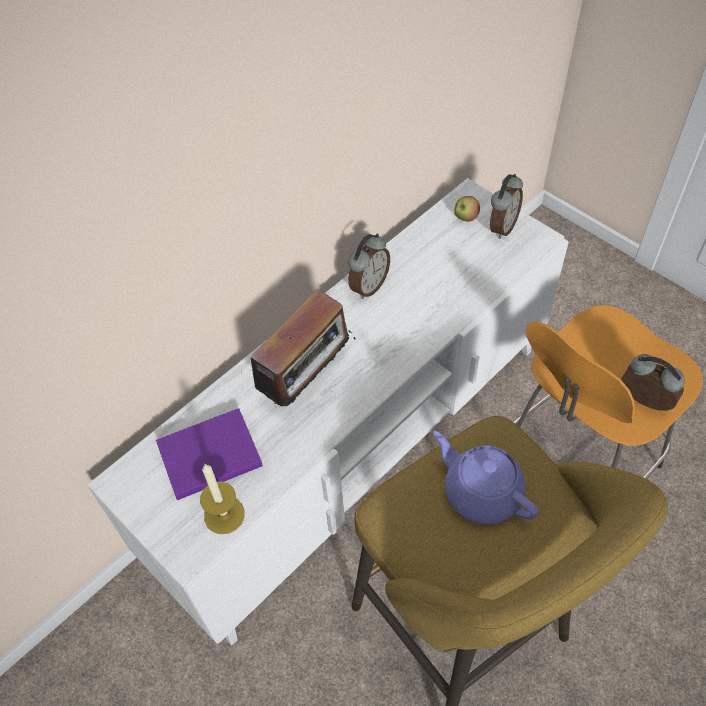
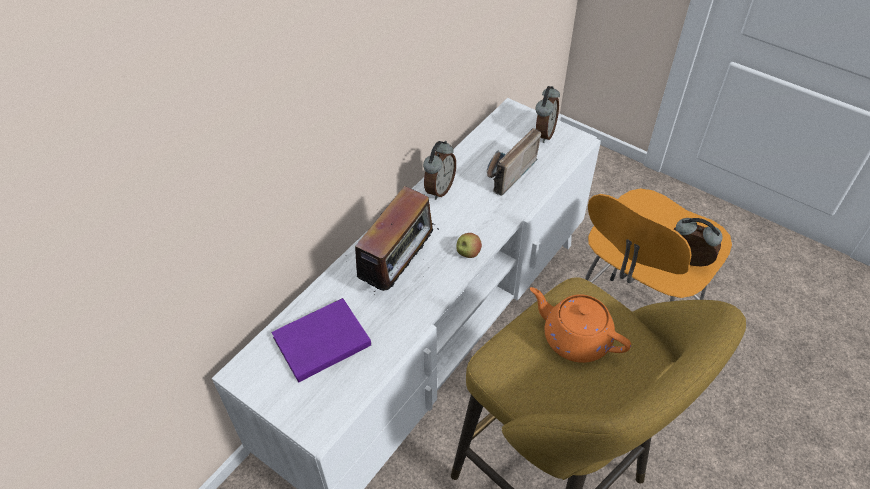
camera: 10 degrees left, 5 degrees down
(224, 515) = (343, 390): candle -> none
(448, 274) = (505, 174): none -> radio
(465, 218) = (512, 128): apple -> apple (468, 253)
(481, 492) = (575, 338): purple teapot -> orange teapot

